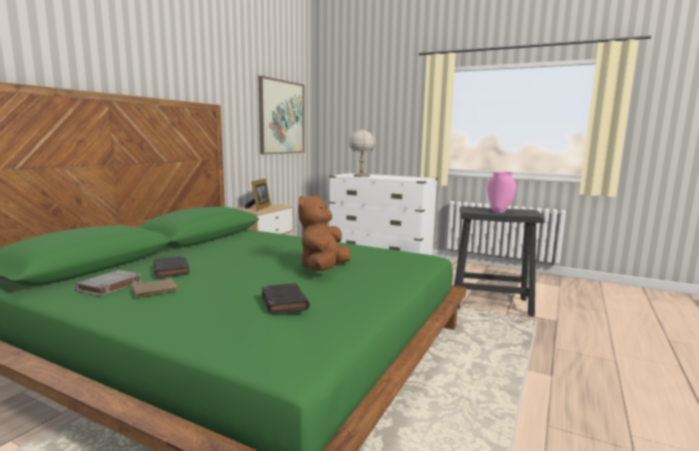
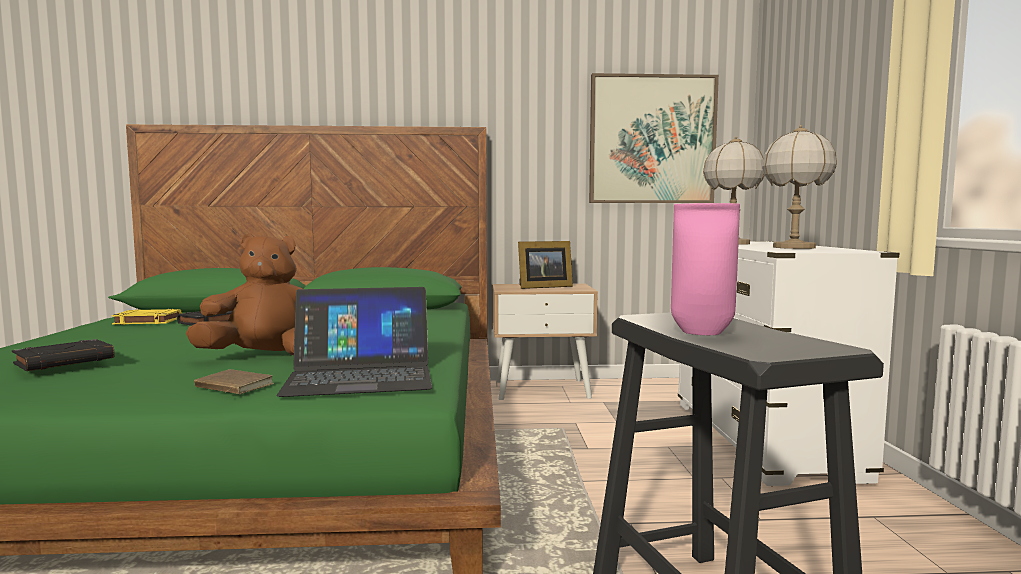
camera: 60 degrees right, 5 degrees down
(109, 286) = (147, 321): grey book -> yellow book
(155, 291) = (127, 329): brown book -> brown book (232, 387)
(396, 259) = (360, 375): none -> laptop
(398, 177) = (793, 247): none -> table lamp

